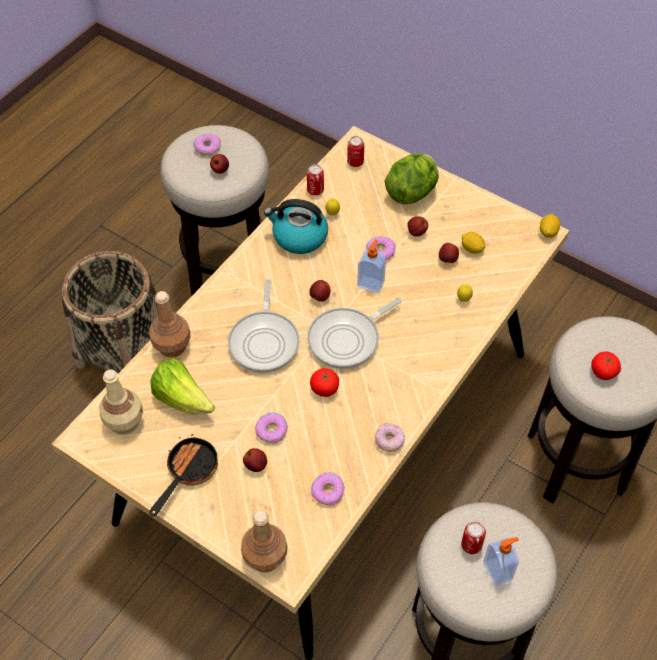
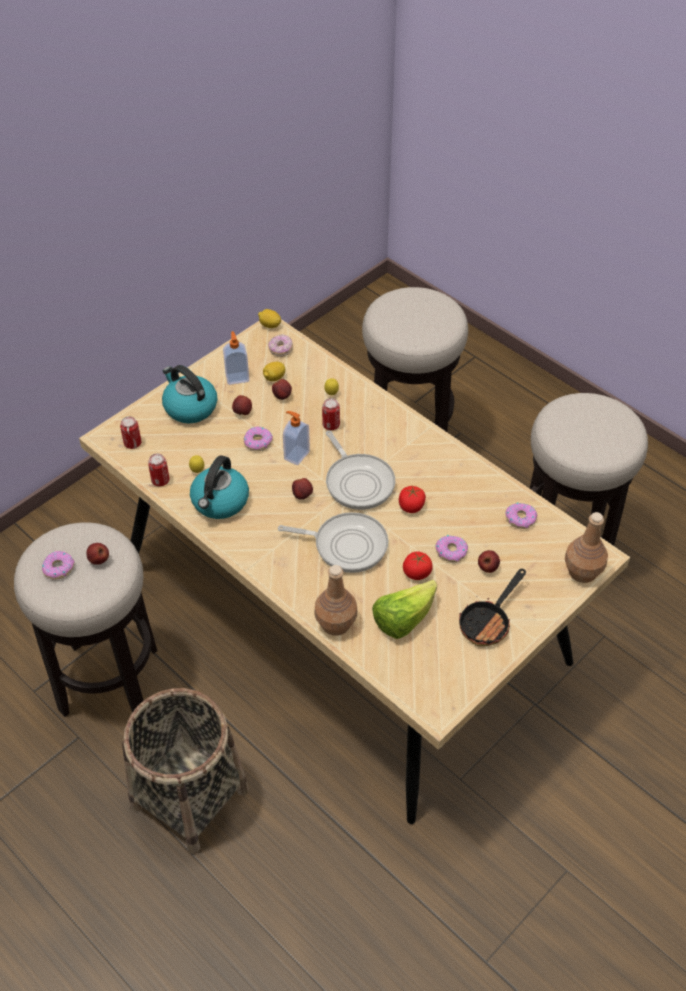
camera: 80 degrees left, 5 degrees down
(124, 421) = (422, 672): beige bottle -> none
(188, 472) = (488, 622): frying pan -> frying pan turned 90 degrees counterclockwise
(389, 441) = (474, 469): donut -> donut (280, 350)
(412, 192) = (189, 407): lettuce -> kettle
(471, 545) = (578, 434): can -> can (331, 425)
(498, 570) = (601, 423): soap dispenser -> soap dispenser (237, 377)
(603, 372) = (426, 325): tomato -> tomato (416, 573)

